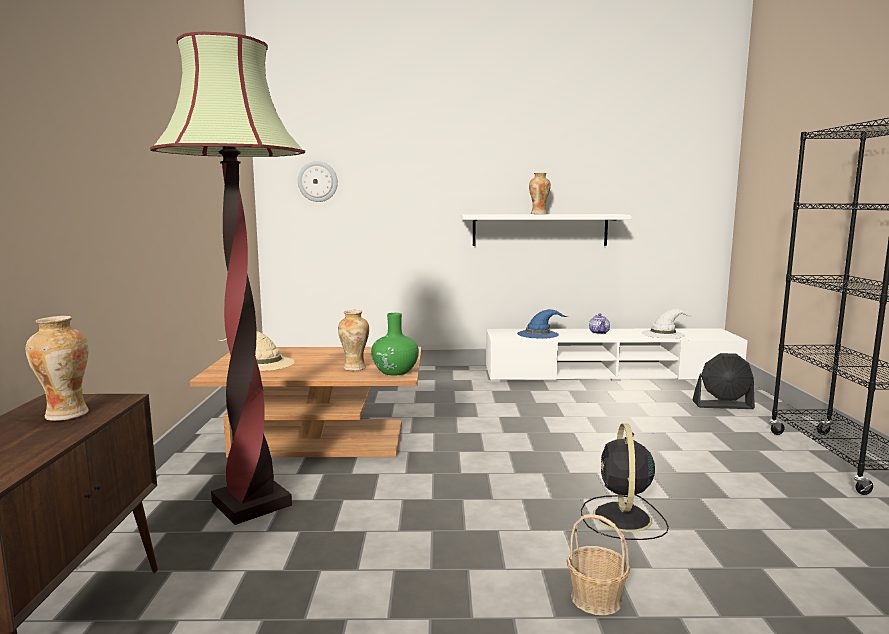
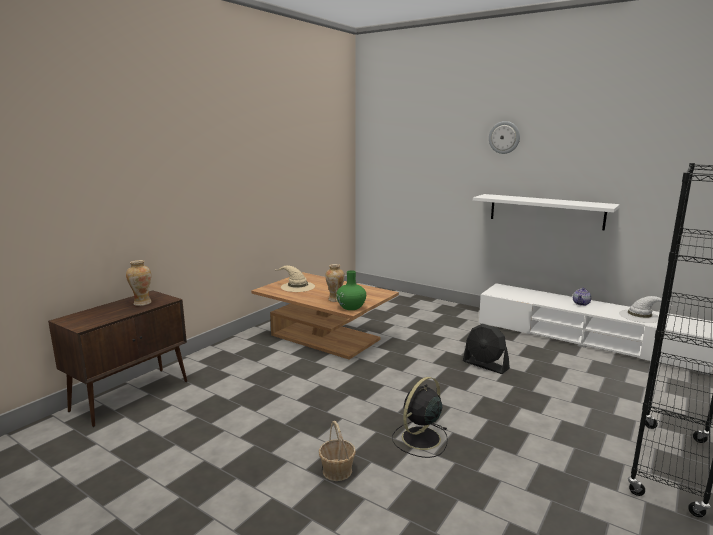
camera: 35 degrees right, 5 degrees up
(251, 503) = (253, 363): floor lamp -> none
(317, 181) = (390, 164): wall clock -> wall clock (504, 137)
(538, 334) = (527, 295): blue hat -> none
(539, 214) = (540, 199): vase -> none
(723, 405) = (644, 391): black fan -> black fan (485, 365)

